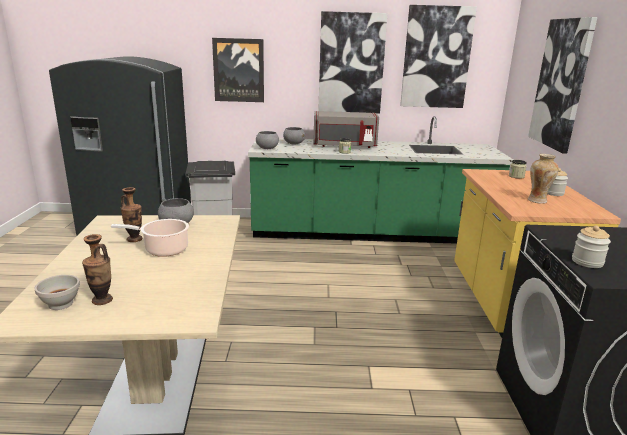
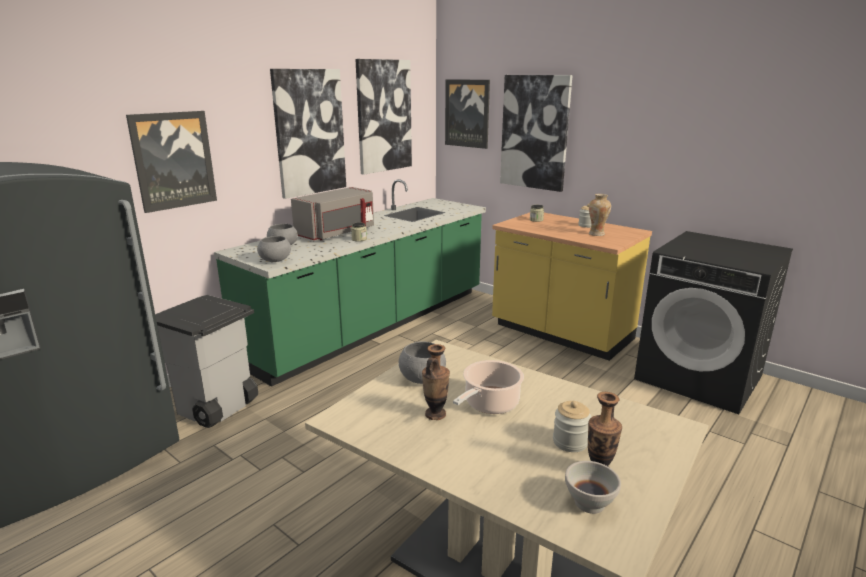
camera: 50 degrees left, 0 degrees up
(526, 61) = (467, 113): none -> picture
(587, 262) = (731, 262): jar -> jar (570, 442)

